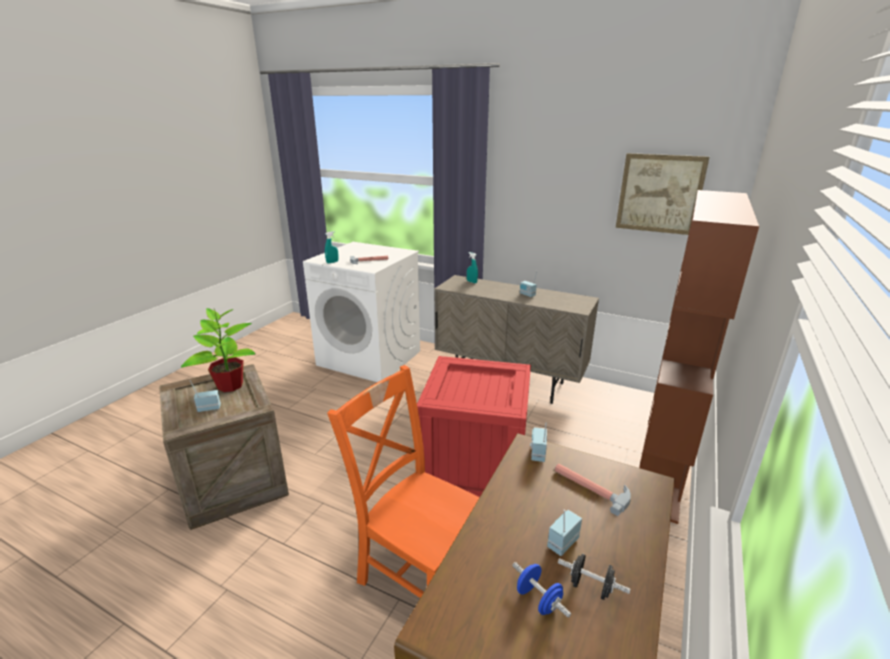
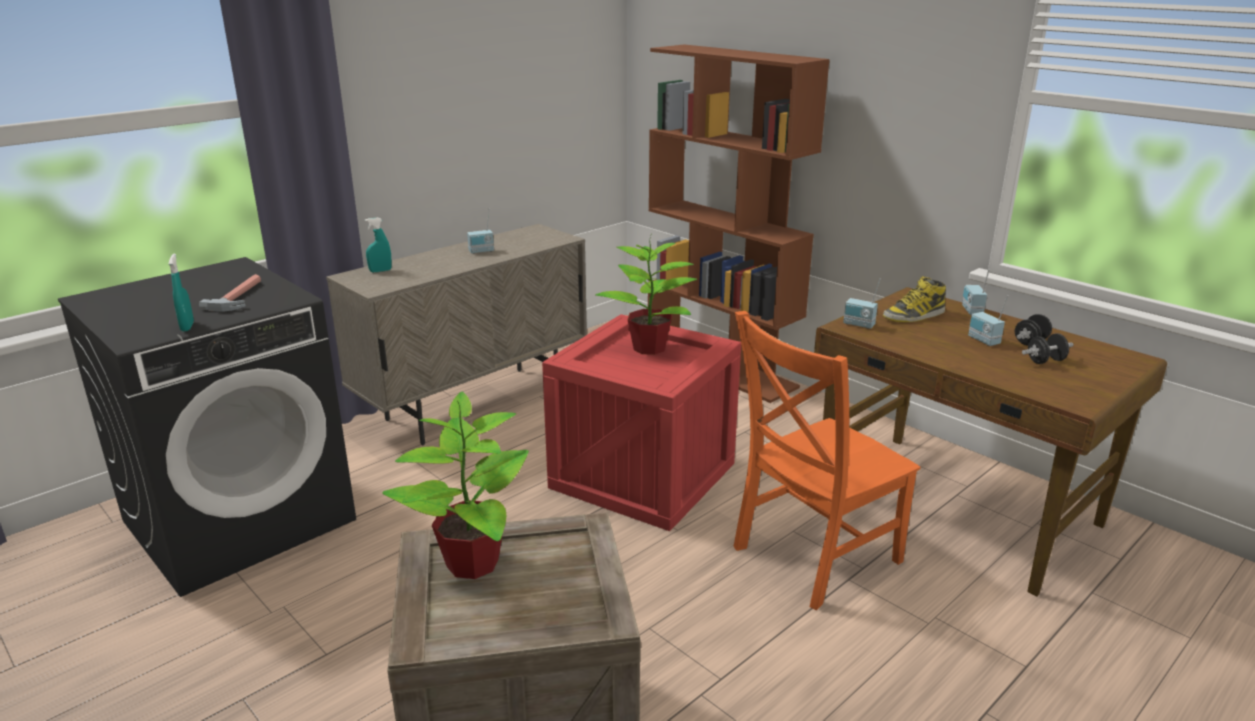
camera: 70 degrees left, 0 degrees up
(209, 408) = (546, 587): radio -> radio (971, 311)
(370, 358) = (240, 519): white washing machine -> black washing machine
(494, 387) = (650, 347): none -> potted plant
(538, 600) = (1045, 361): blue dumbbell -> black dumbbell
(591, 487) = (914, 316): hammer -> boot
(659, 194) = (554, 66): picture -> none

